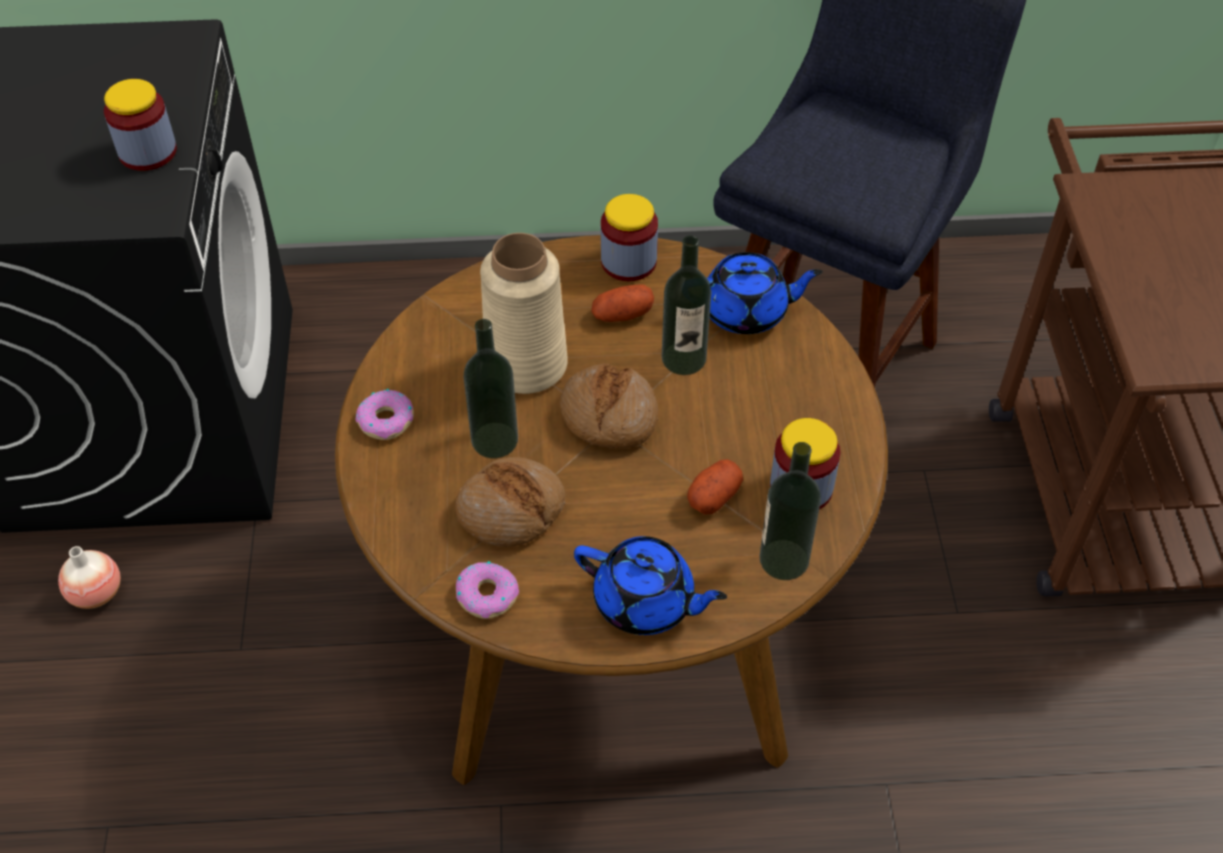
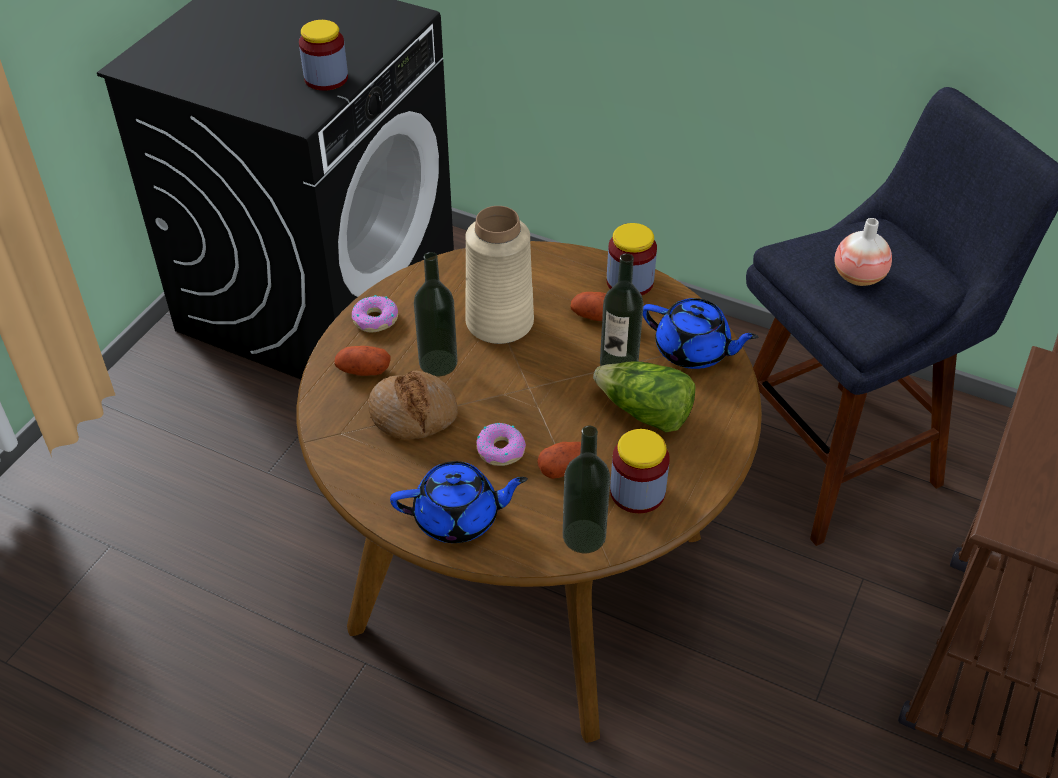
camera: 30 degrees right, 5 degrees down
(96, 593) = (204, 394): vase -> vase (858, 277)
(418, 485) = (363, 370): none -> potato
(487, 595) = (353, 461): donut -> donut (501, 449)
(608, 416) = (531, 381): bread -> none
(646, 602) = (458, 518): blue teapot -> blue teapot turned 60 degrees counterclockwise
(747, 400) = (645, 413): none -> lettuce

